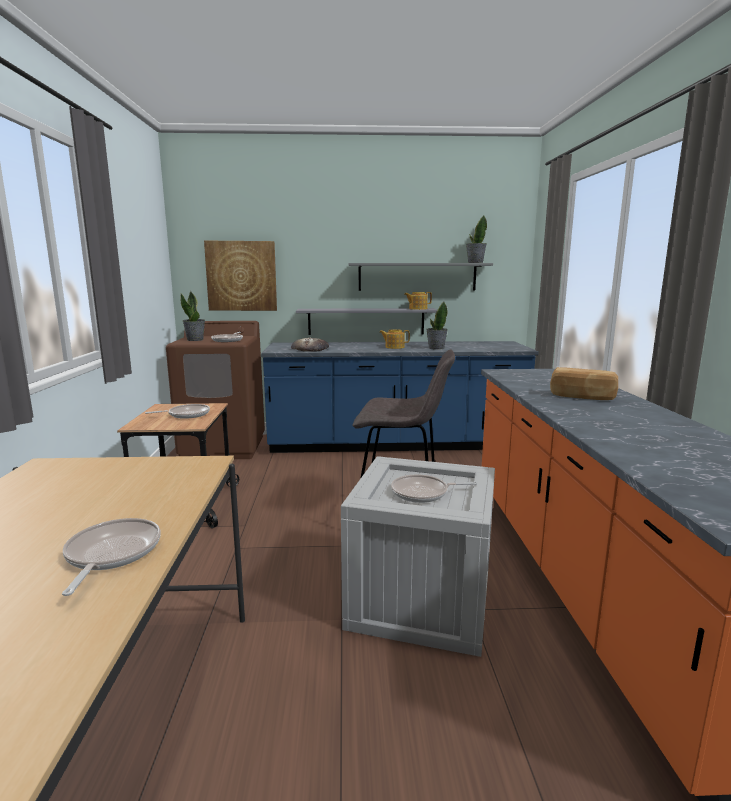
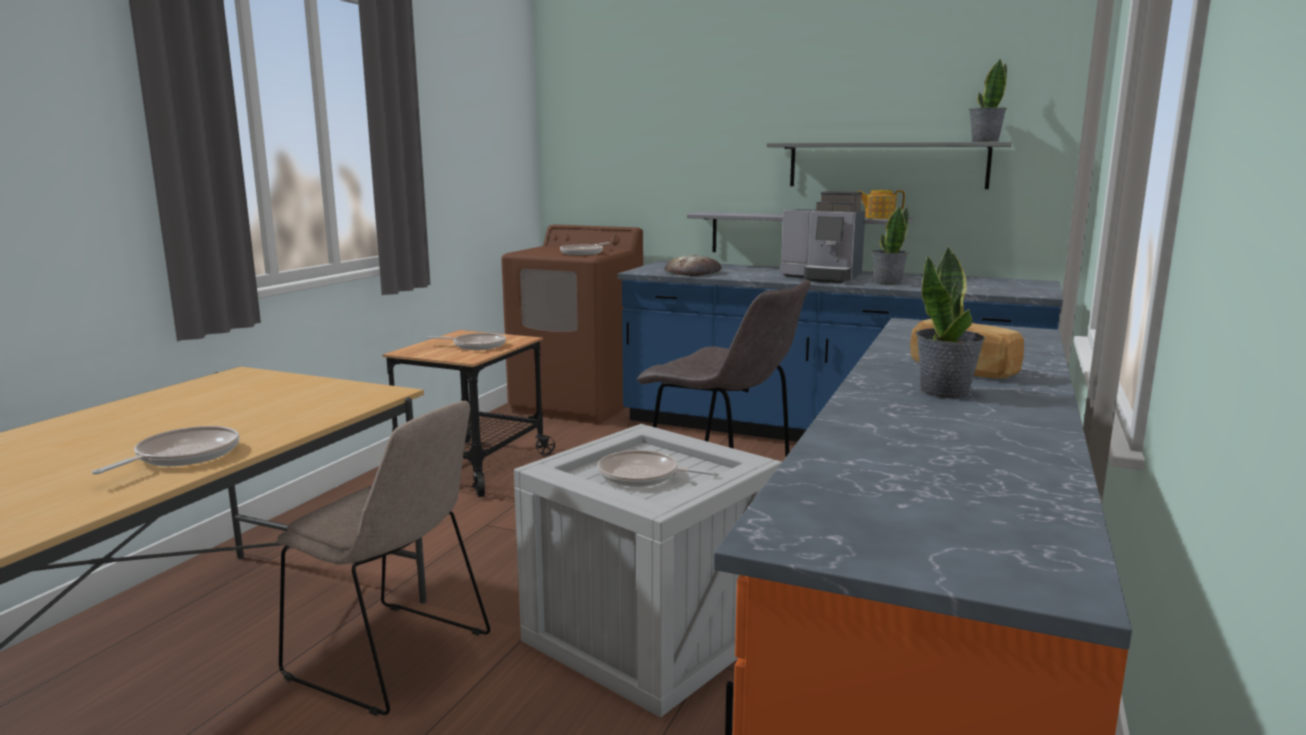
camera: 25 degrees right, 0 degrees up
(195, 340) = (545, 250): potted plant -> potted plant (945, 392)
(241, 276) = (625, 162): picture -> none
(260, 673) = (394, 658): none -> beige chair
(394, 347) = (823, 277): teapot -> coffee machine

